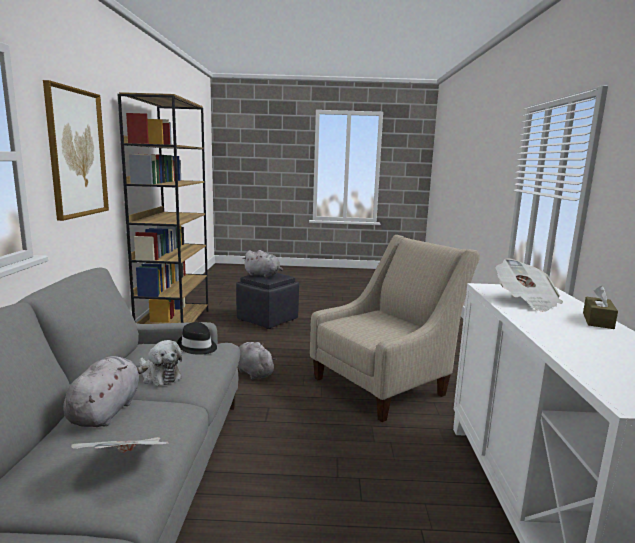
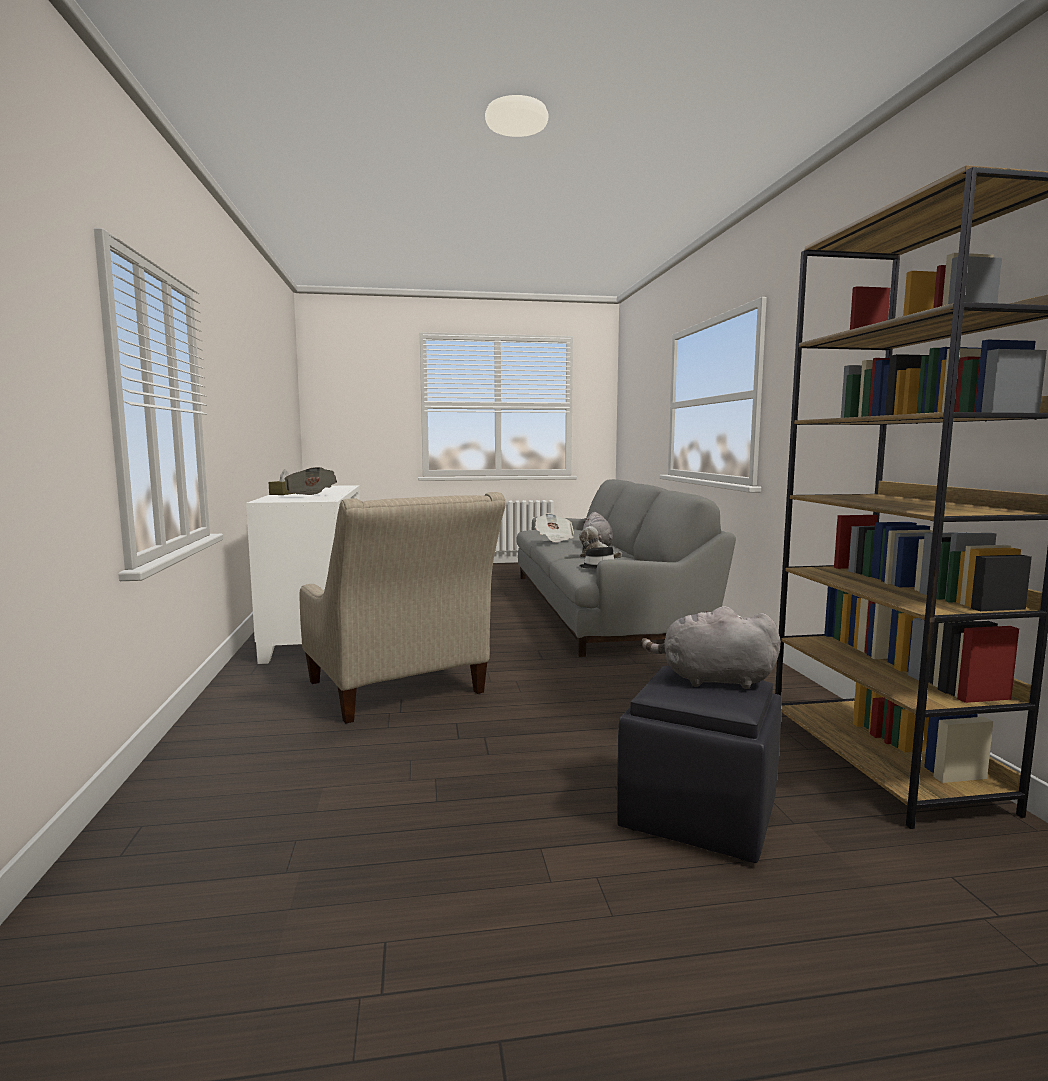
camera: 170 degrees right, 5 degrees down
(77, 153) = (816, 380): picture -> none
(253, 372) = (594, 688): grey plush toy -> none
(386, 384) = (400, 691): beige armchair -> beige armchair turned 75 degrees counterclockwise

